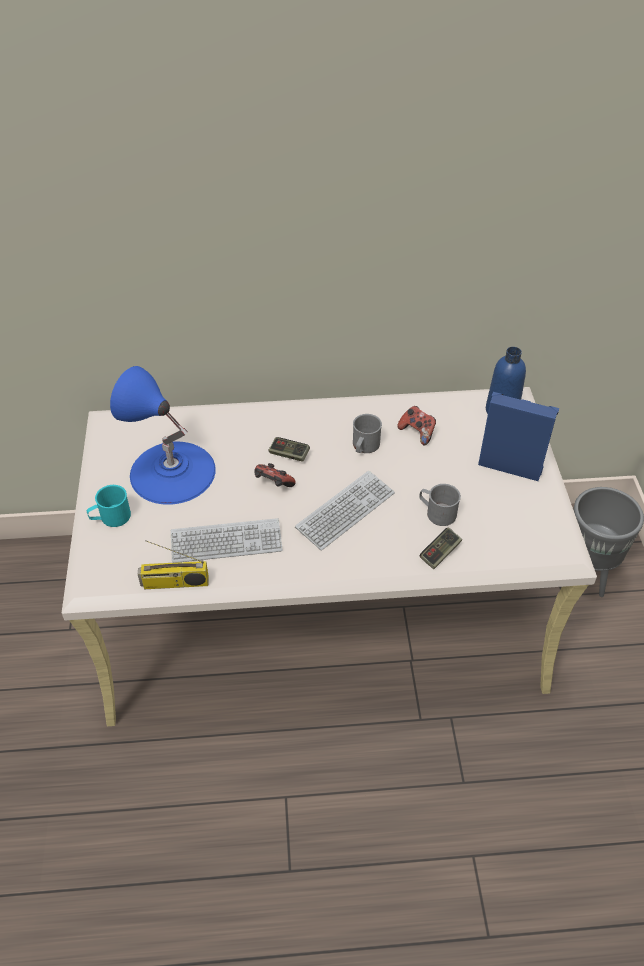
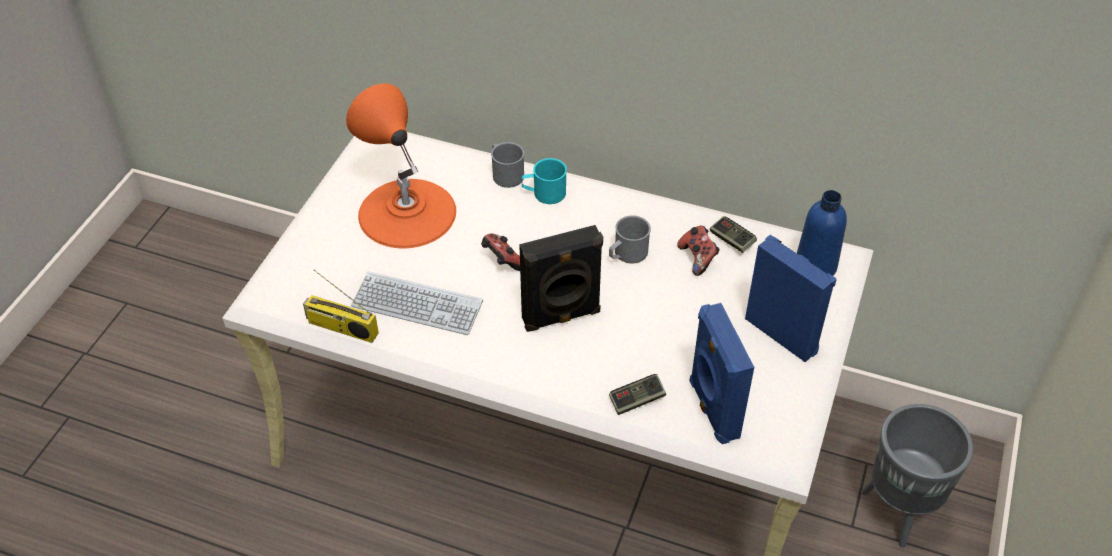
camera: 25 degrees right, 0 degrees up
(111, 518) = (319, 239): turquoise mug -> turquoise mug (544, 193)
(172, 472) = (406, 212): blue table lamp -> orange table lamp
(289, 454) = (539, 235): game controller -> game controller (731, 240)
(345, 511) = (561, 317): keyboard -> black speaker
(437, 512) = (662, 355): grey mug -> grey mug (505, 173)
(497, 539) = (712, 409): none -> blue speaker

